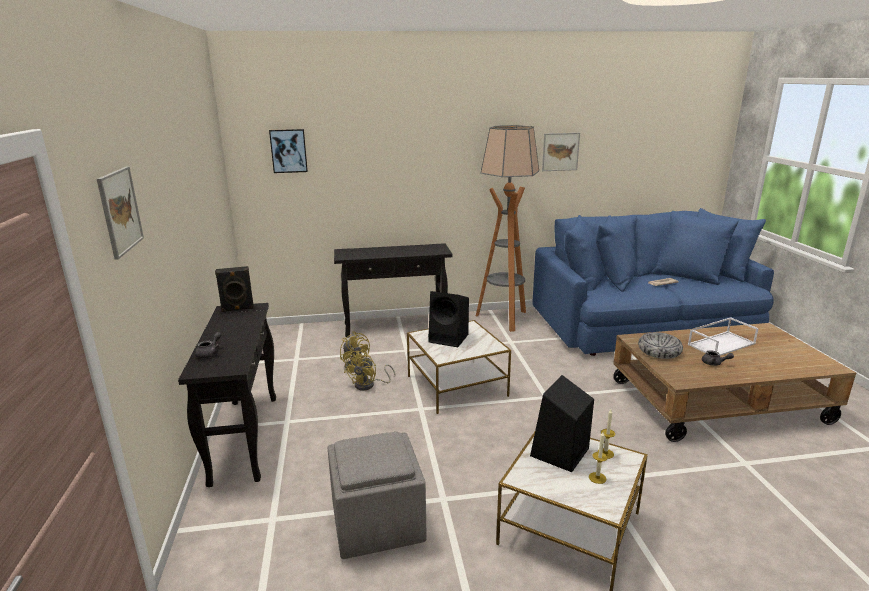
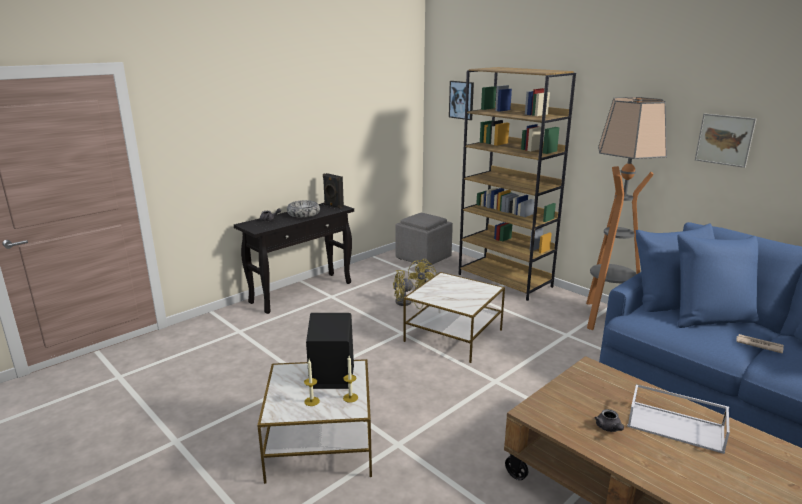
camera: 55 degrees right, 0 degrees up
(120, 211) = (201, 113): picture -> none
(376, 522) = (262, 363): grey ottoman -> grey ottoman (423, 257)
(396, 327) = (505, 280): black console table -> brown bookcase
(449, 338) = (454, 288): black speaker -> none
(659, 351) = (584, 387): bowl -> bowl (303, 214)

